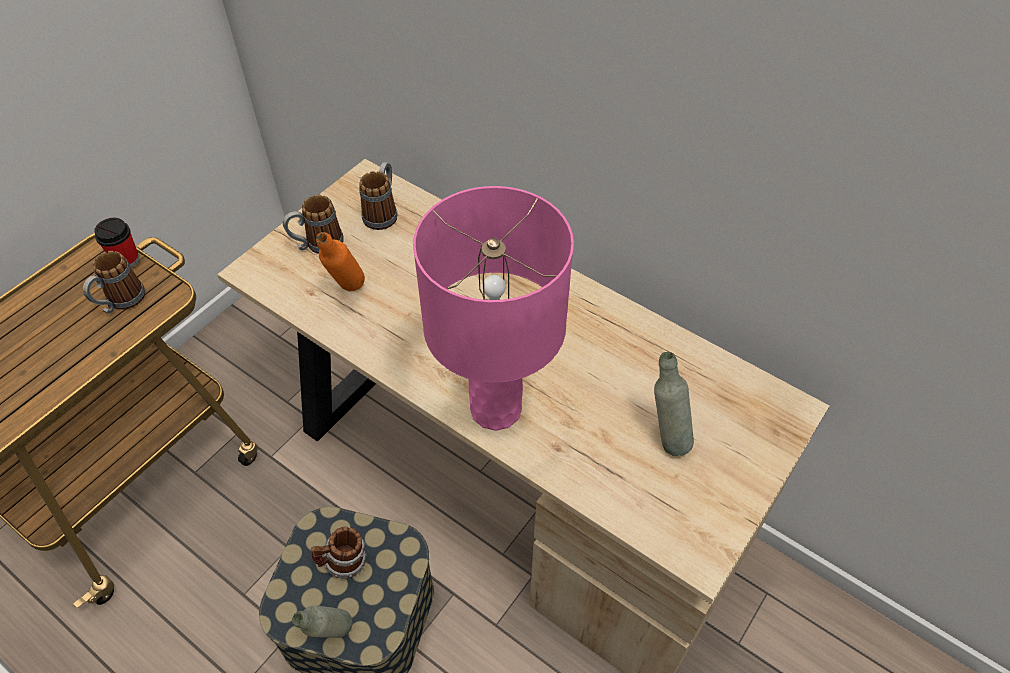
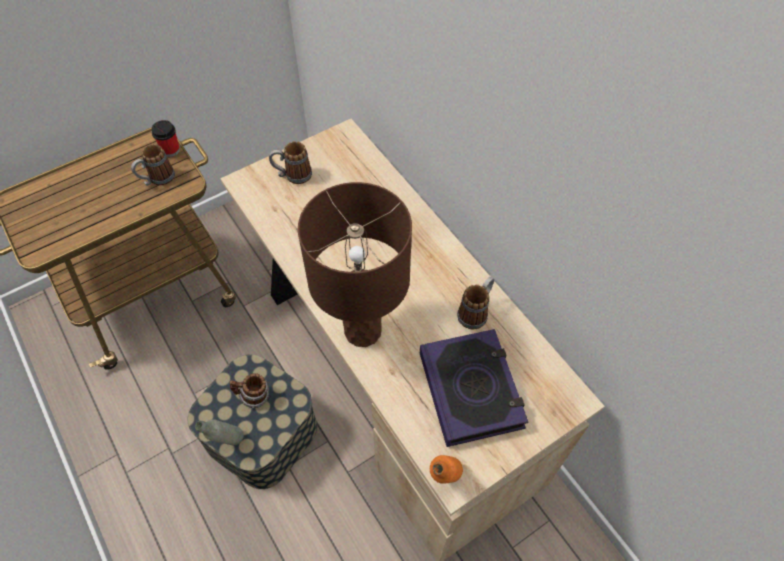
camera: 20 degrees right, 5 degrees up
(347, 293) = (298, 217): orange bottle -> orange bottle (443, 481)
(383, 213) = (346, 163): mug -> mug (476, 312)
(495, 408) = (362, 330): pink table lamp -> brown table lamp
(665, 437) = (471, 390): grey bottle -> book

